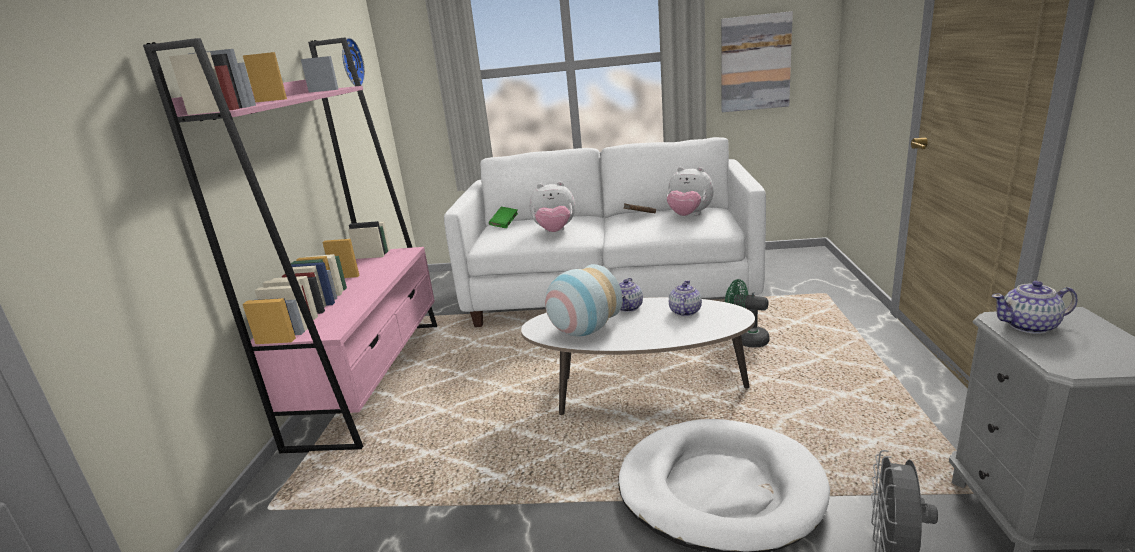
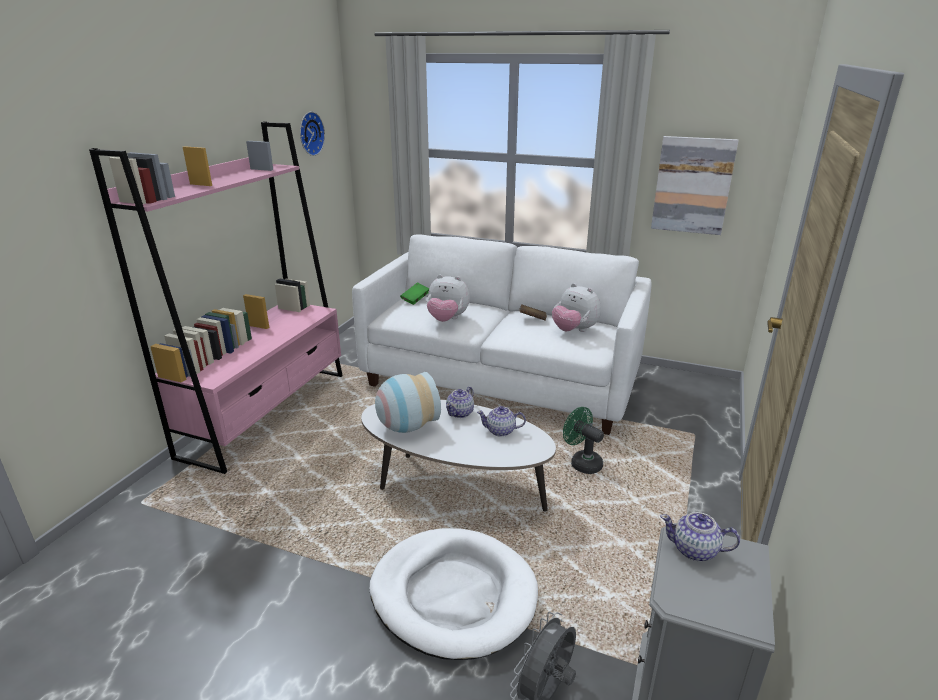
camera: 15 degrees right, 5 degrees up
(684, 312) = (501, 431): teapot -> teapot turned 120 degrees counterclockwise

